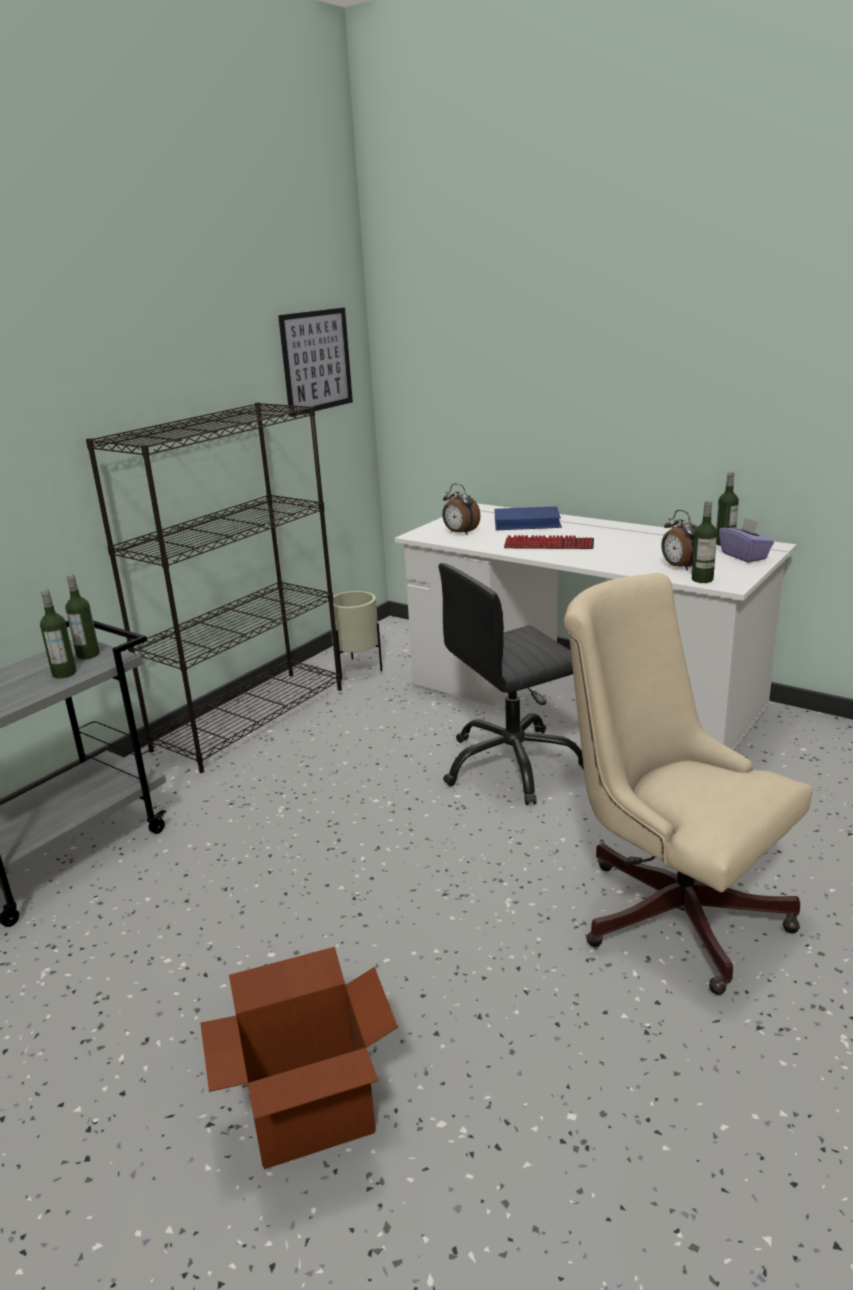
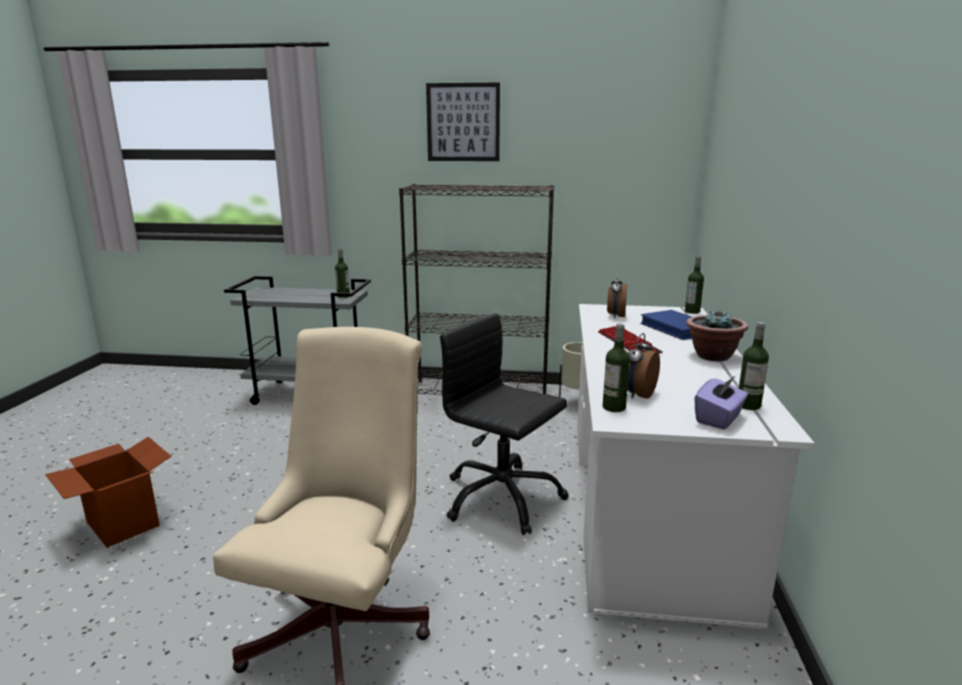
camera: 60 degrees right, 5 degrees down
(64, 673) = (318, 298): bottle -> bottle (692, 311)
(316, 361) = (631, 165): picture -> picture (463, 122)
(611, 529) = (712, 356): none -> potted plant

